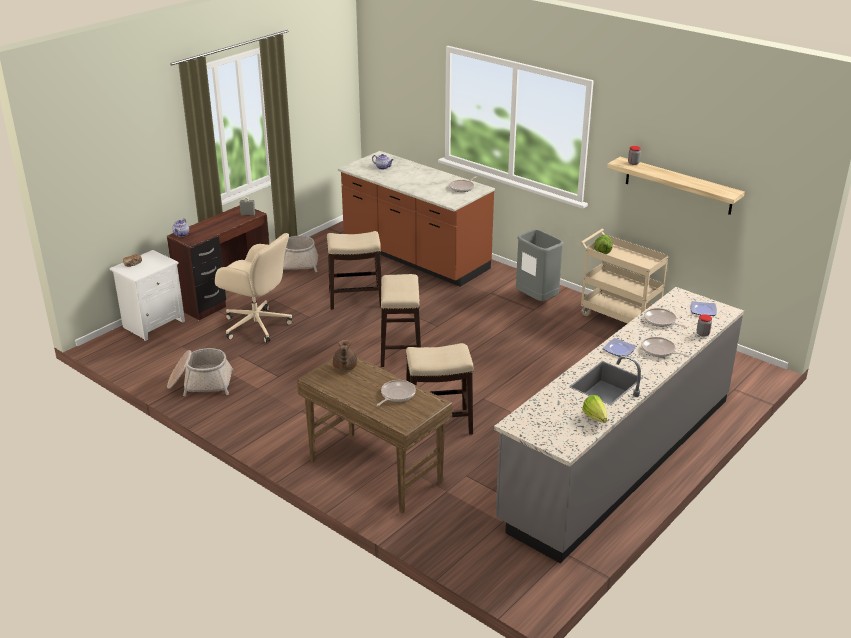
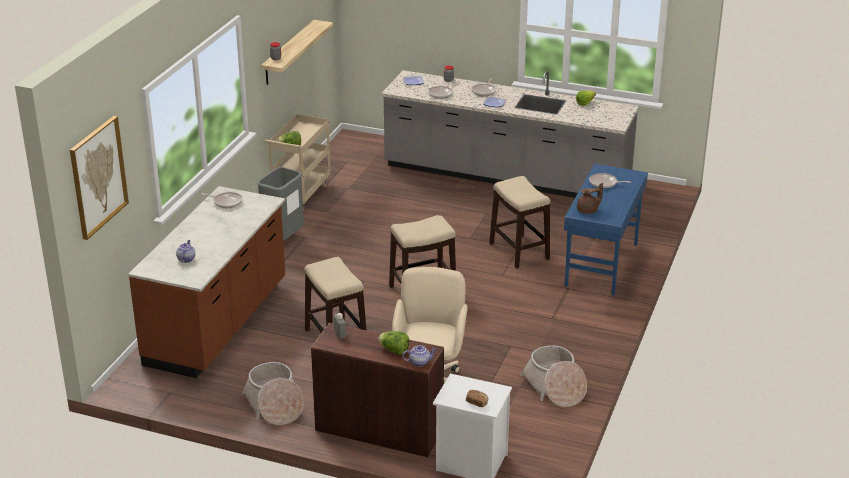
camera: 110 degrees left, 0 degrees up
(206, 228) = (394, 350): none -> lettuce
(374, 472) = (602, 265): brown console table -> blue console table
(389, 71) = (98, 177): none -> picture

